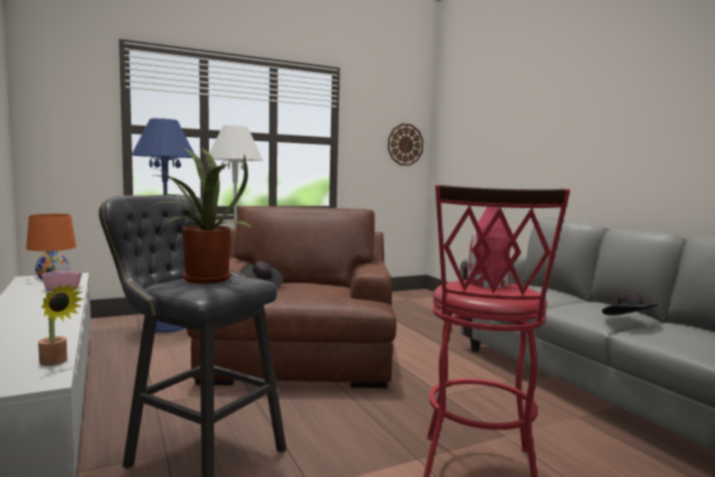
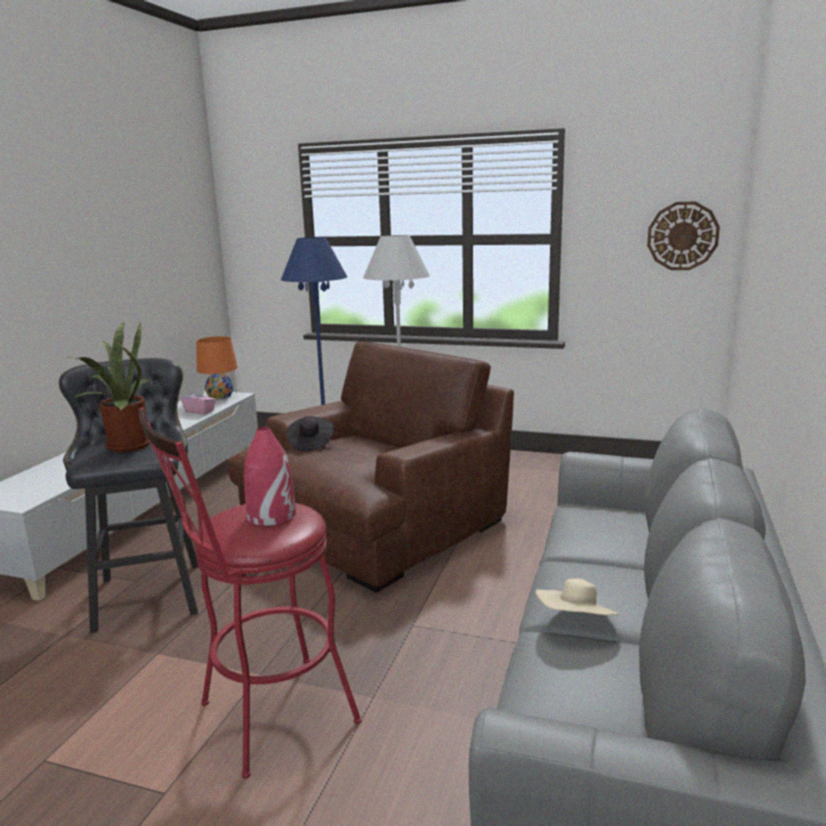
camera: 45 degrees right, 10 degrees up
(56, 362) = (55, 489): potted plant -> none
(629, 321) = (576, 623): black hat -> beige hat

